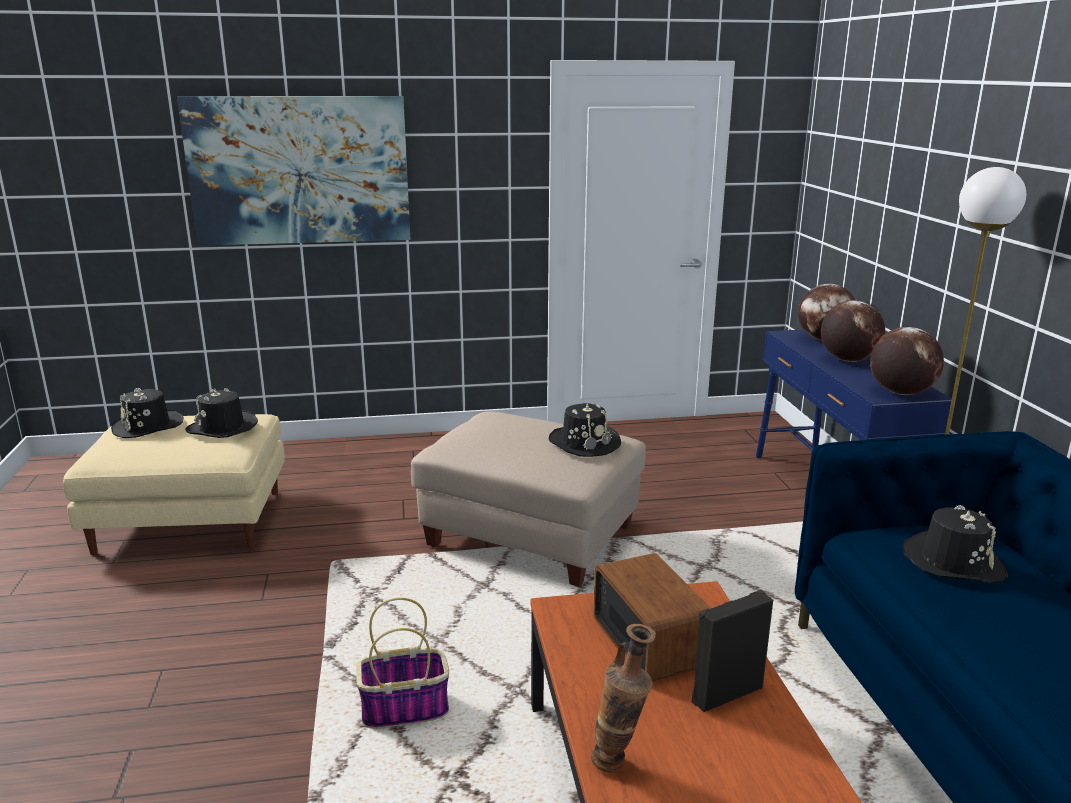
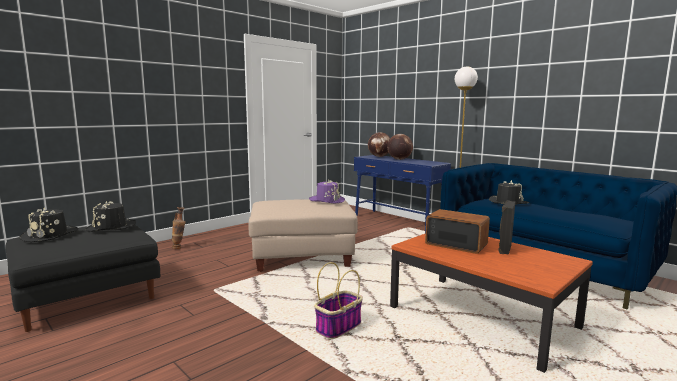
camera: 35 degrees left, 10 degrees down
(193, 521) = (89, 297): beige ottoman -> black ottoman
(299, 171) = (113, 80): picture -> none
(584, 443) = (327, 200): black hat -> purple hat
(619, 762) = (512, 273): vase -> vase (179, 248)
(900, 393) = (433, 163): globe -> none

